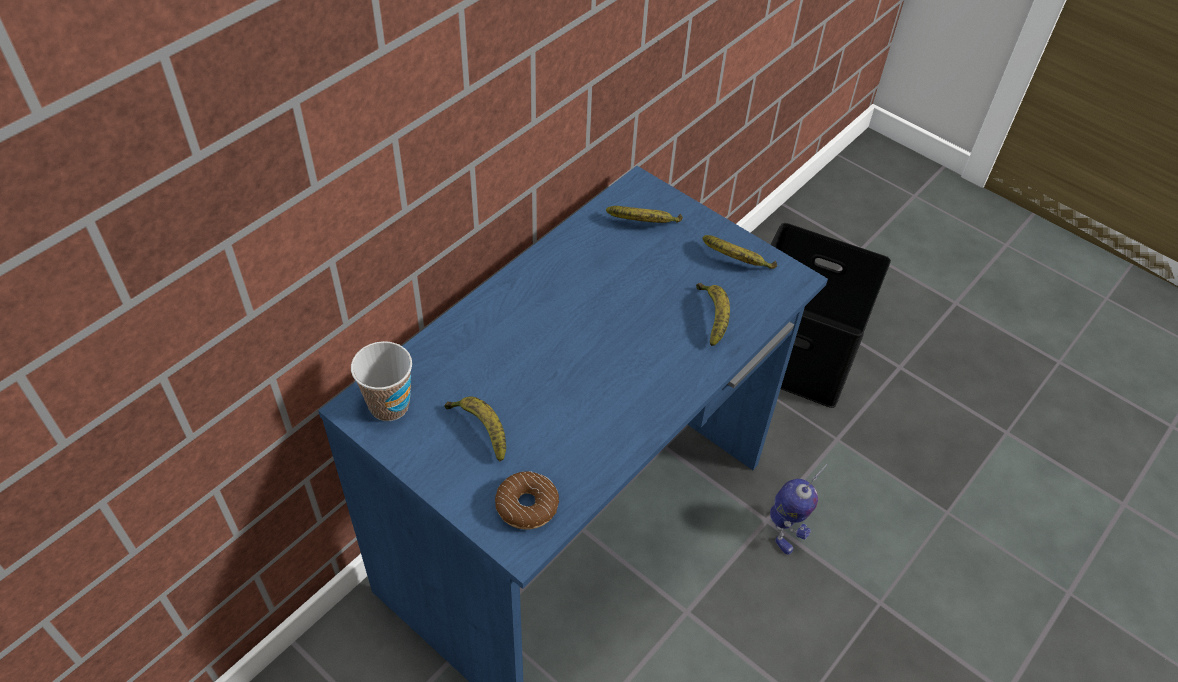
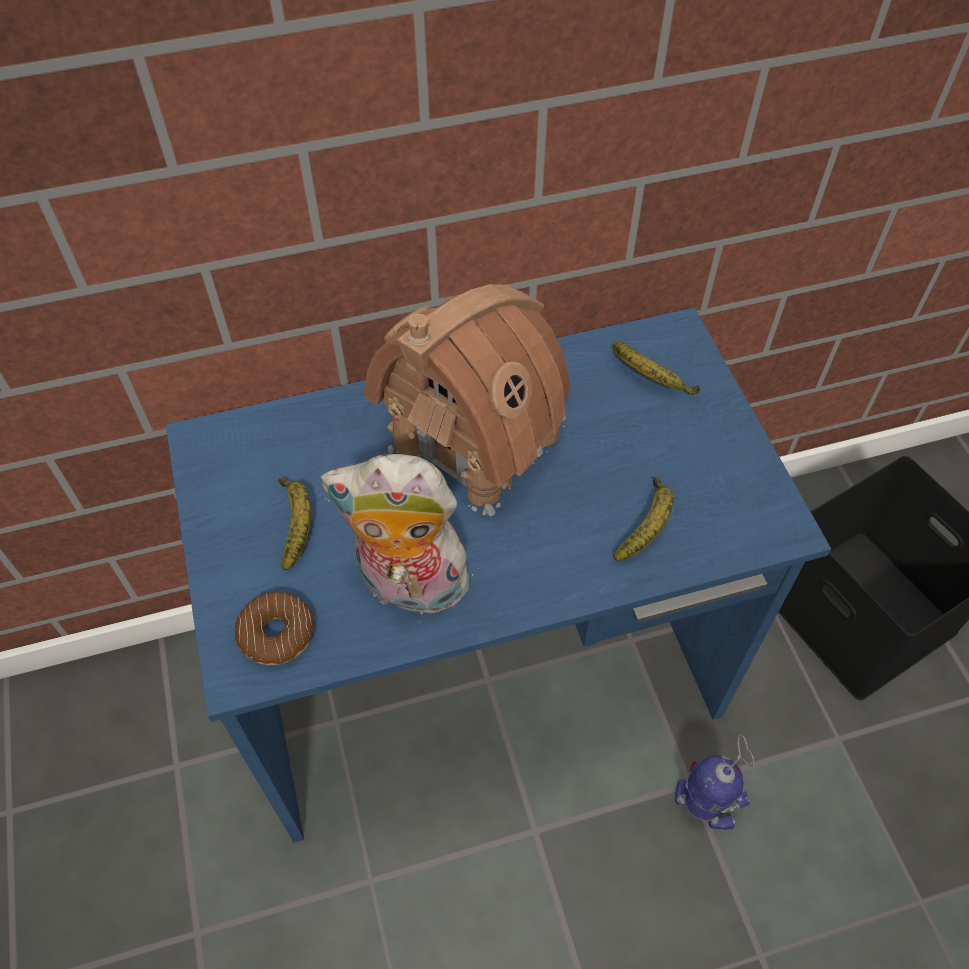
camera: 35 degrees right, 5 degrees up
(389, 405) = (231, 453): cup -> none
(561, 315) = (476, 440): none -> toy house
(592, 430) = (408, 587): none -> plush toy
(736, 261) = (728, 472): banana -> none
(785, 530) = (703, 807): toy robot -> toy robot turned 90 degrees counterclockwise

